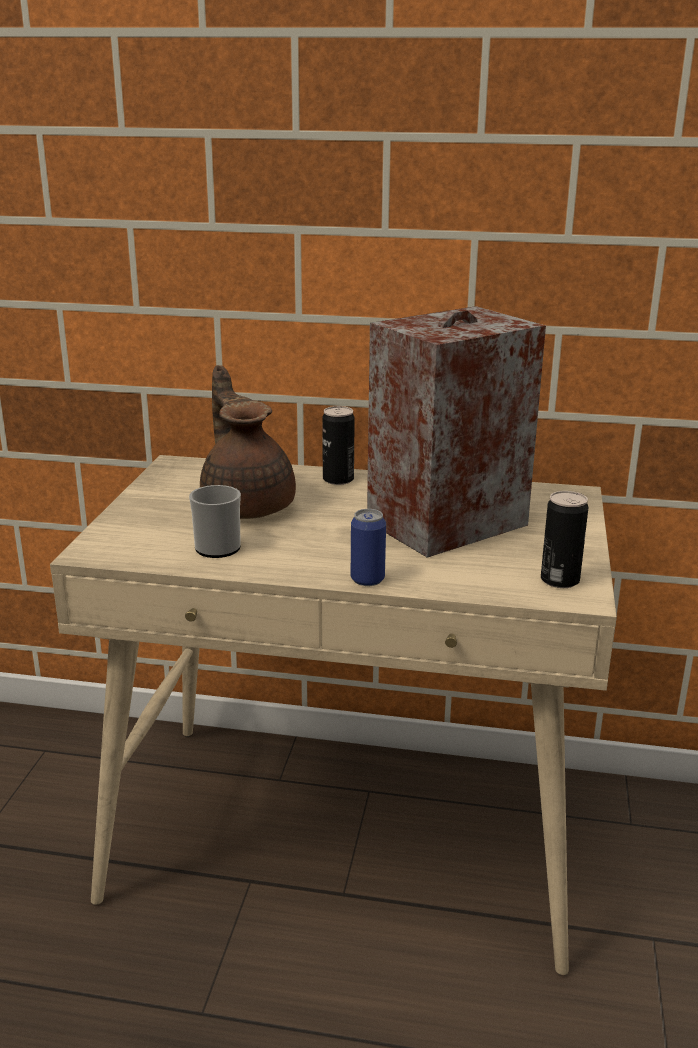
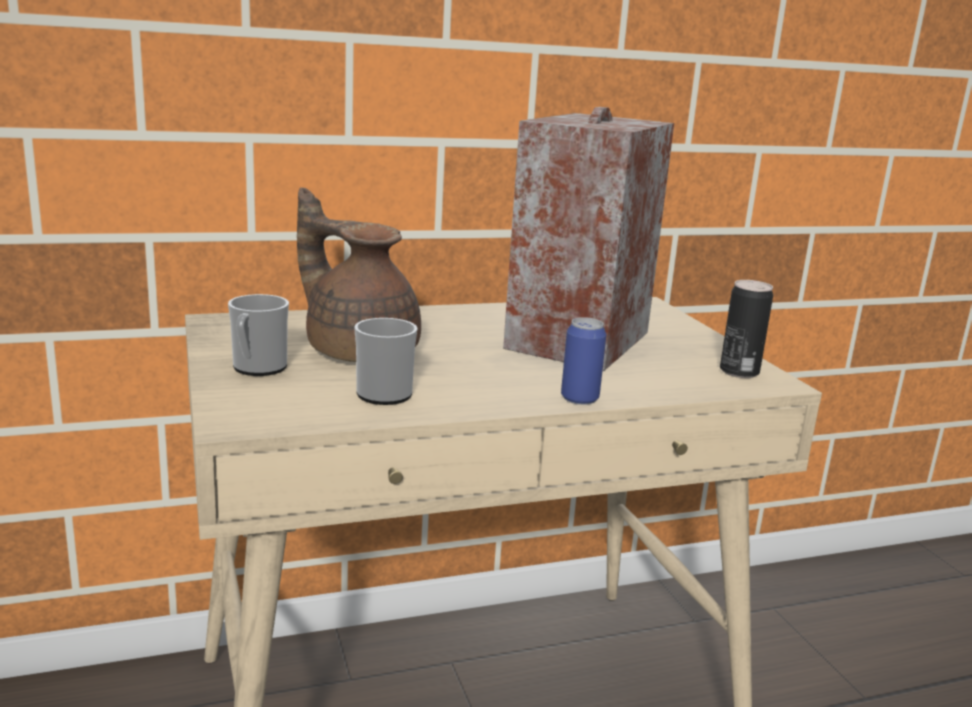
camera: 30 degrees left, 5 degrees down
(154, 511) = (257, 369): none -> mug
(338, 479) = (421, 316): can -> none

